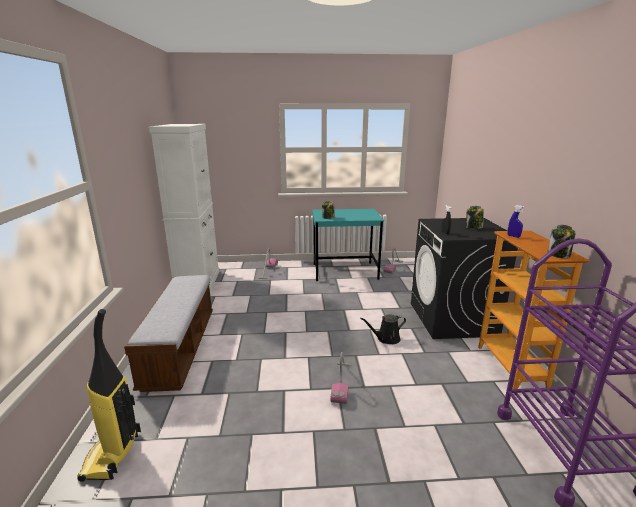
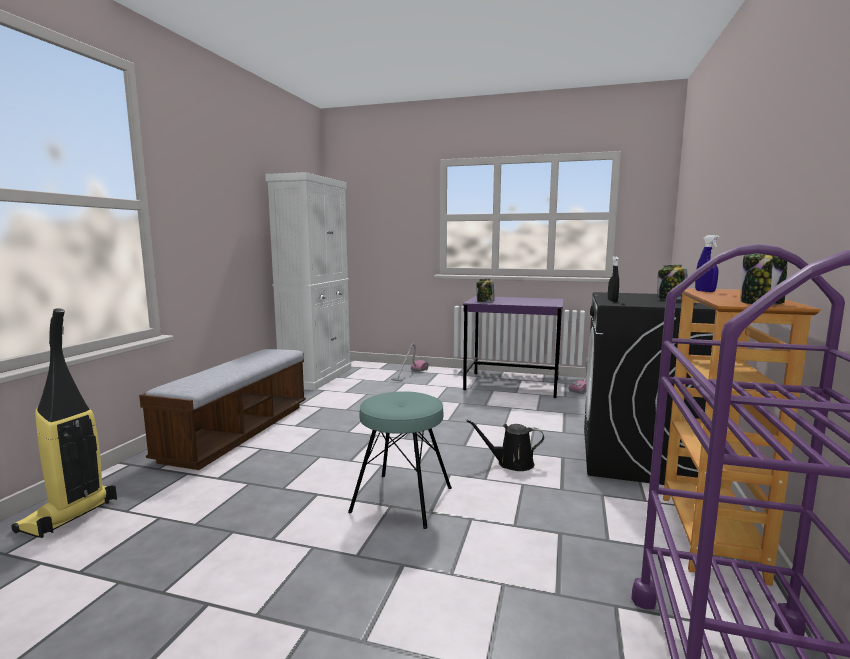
camera: 20 degrees right, 10 degrees down
(341, 382) = (402, 500): vacuum cleaner -> turquoise stool
(345, 271) = (512, 385): turquoise desk -> purple desk

